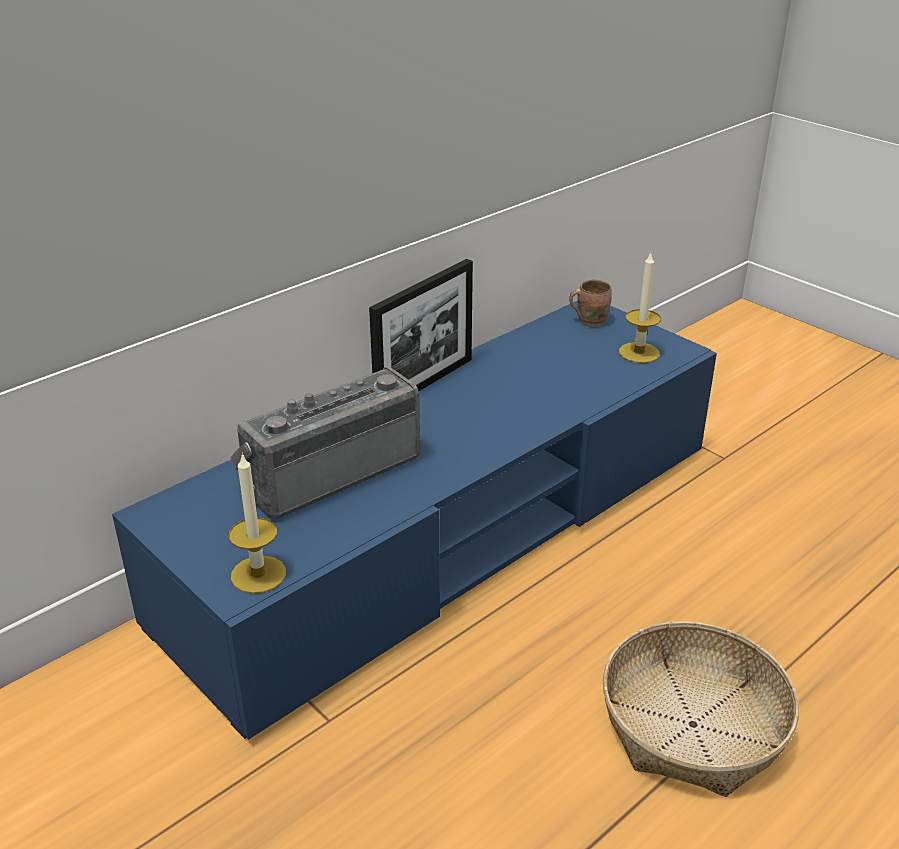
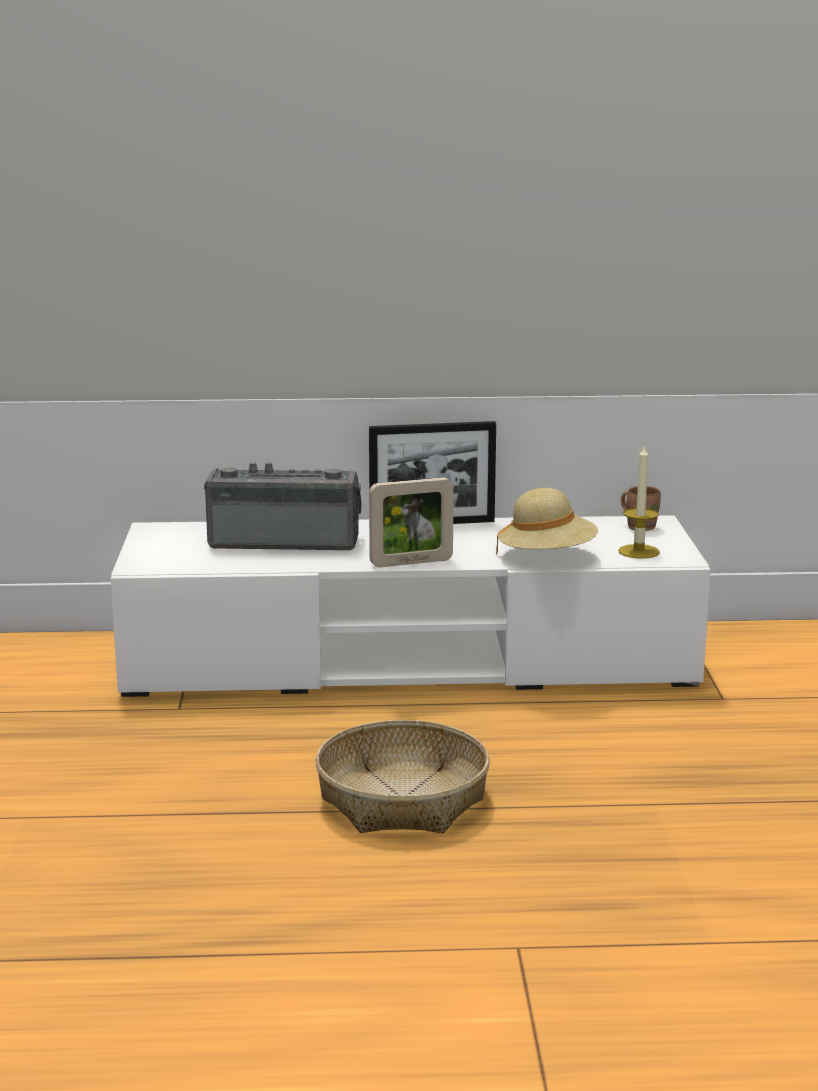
camera: 40 degrees right, 15 degrees down
(258, 574) = (161, 565): candle -> none
(449, 533) = (409, 661): blue tv stand -> white tv stand
(494, 449) = (411, 562): none -> picture frame
(587, 390) = (547, 557): none -> beige hat

